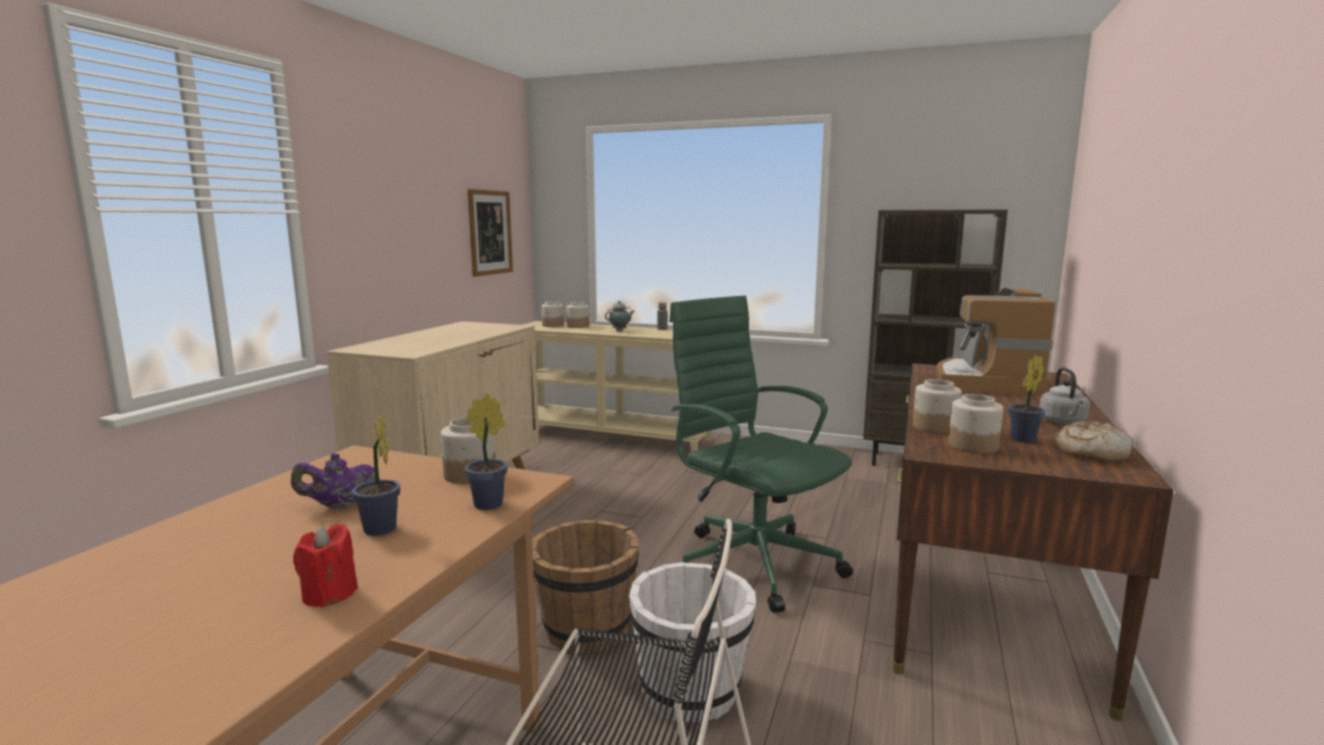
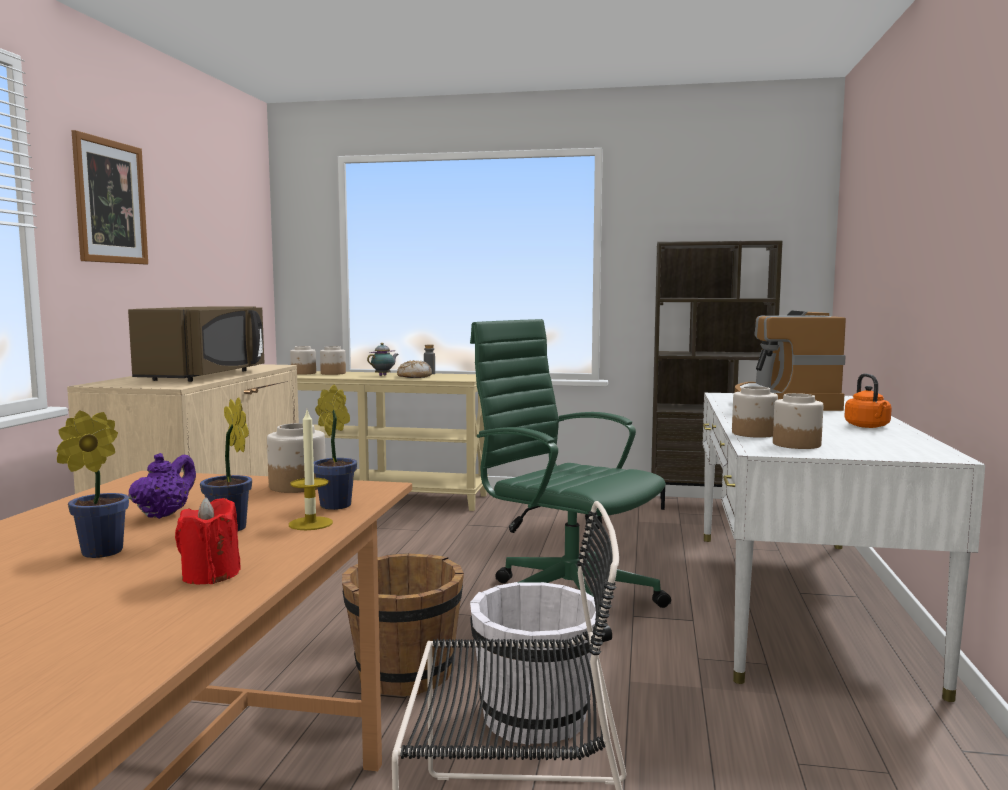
camera: 10 degrees left, 5 degrees down
(338, 506) = (164, 514): purple teapot -> purple teapot turned 135 degrees clockwise
(447, 340) = (206, 376): none -> brown microwave
(453, 528) = (310, 523): none -> candle
(490, 232) = (231, 268): picture -> picture (110, 202)
(984, 581) = (799, 600): brown desk -> white desk
(1021, 440) = (837, 439): potted plant -> potted plant (96, 553)
(1063, 422) = (868, 426): grey kettle -> orange kettle
(1090, 452) = (903, 444): bread -> bread (414, 376)

